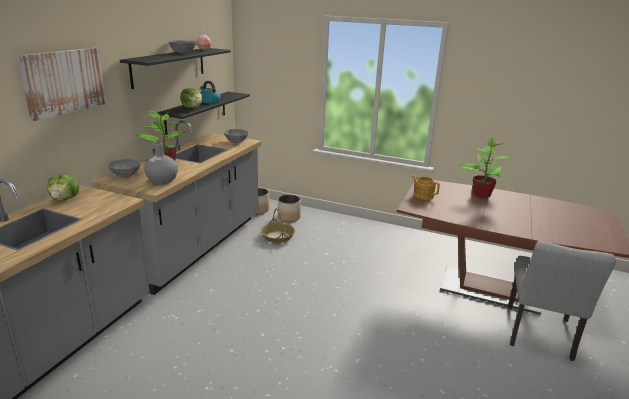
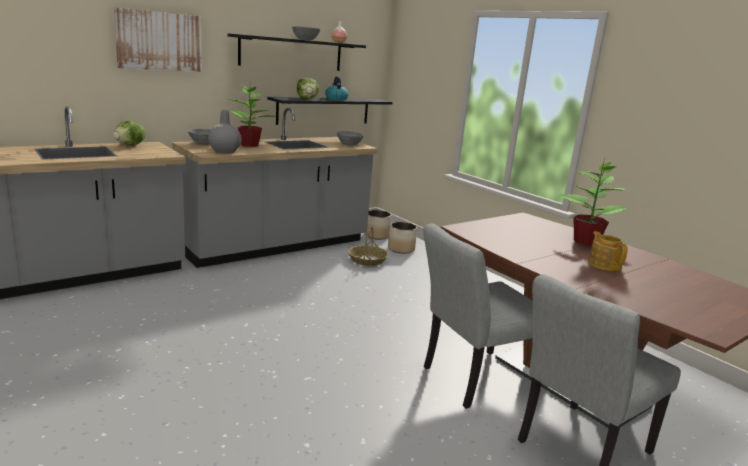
camera: 30 degrees right, 5 degrees down
(423, 195) = (500, 225): teapot -> teapot (604, 264)
(445, 313) = (471, 379): none -> grey chair

